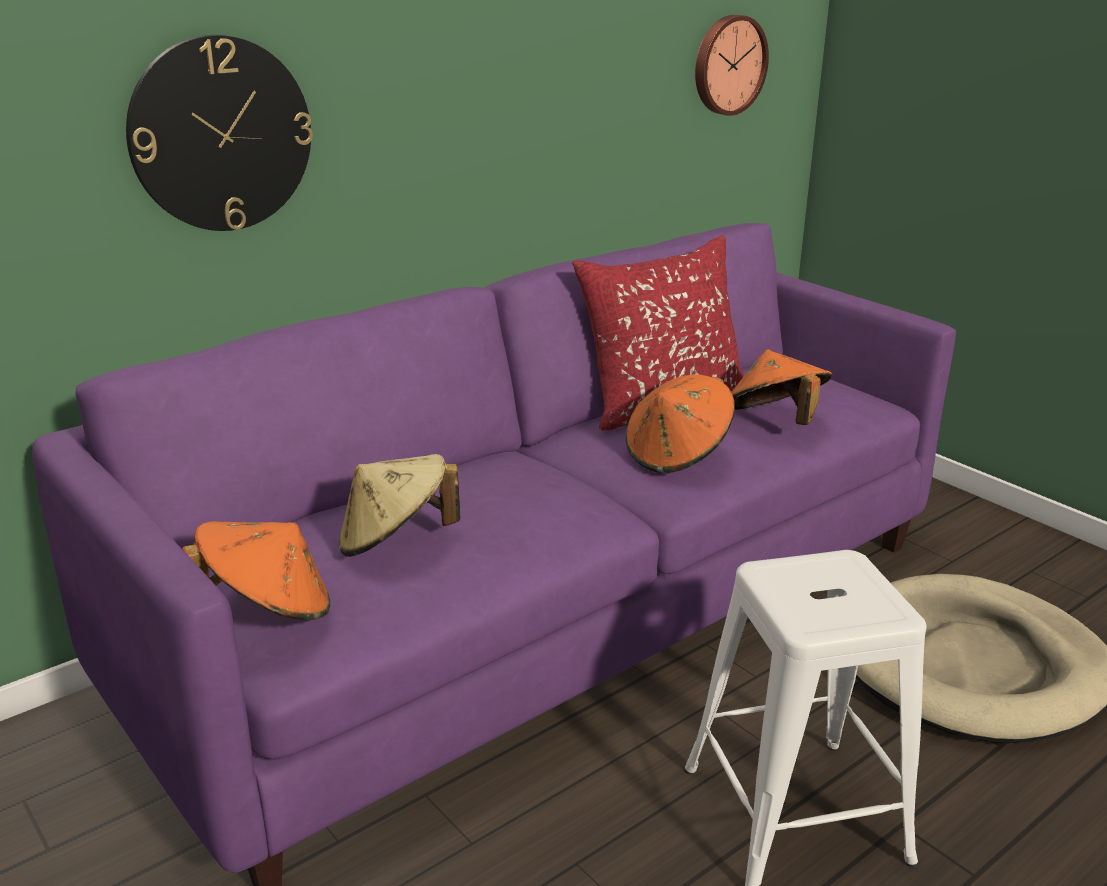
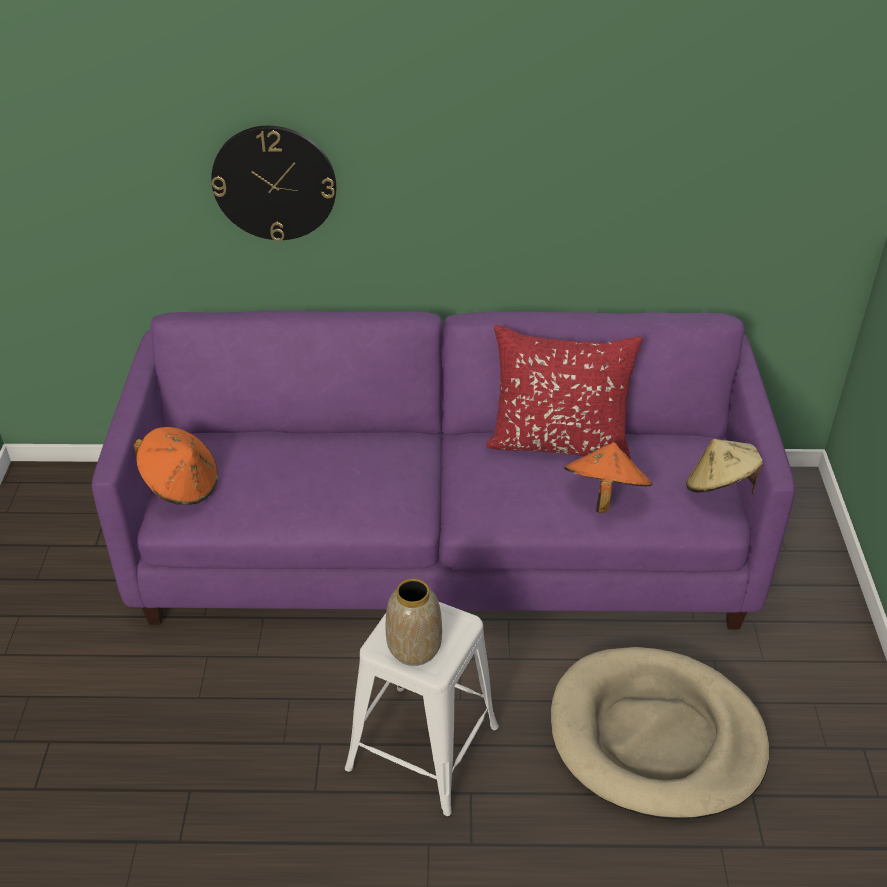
camera: 40 degrees right, 15 degrees up
(395, 541) = (278, 473): beige hat -> beige hat (723, 488)
(677, 455) = (506, 491): orange hat -> none
(728, 65) = (762, 176): wall clock -> none
(843, 607) = (415, 648): none -> vase

